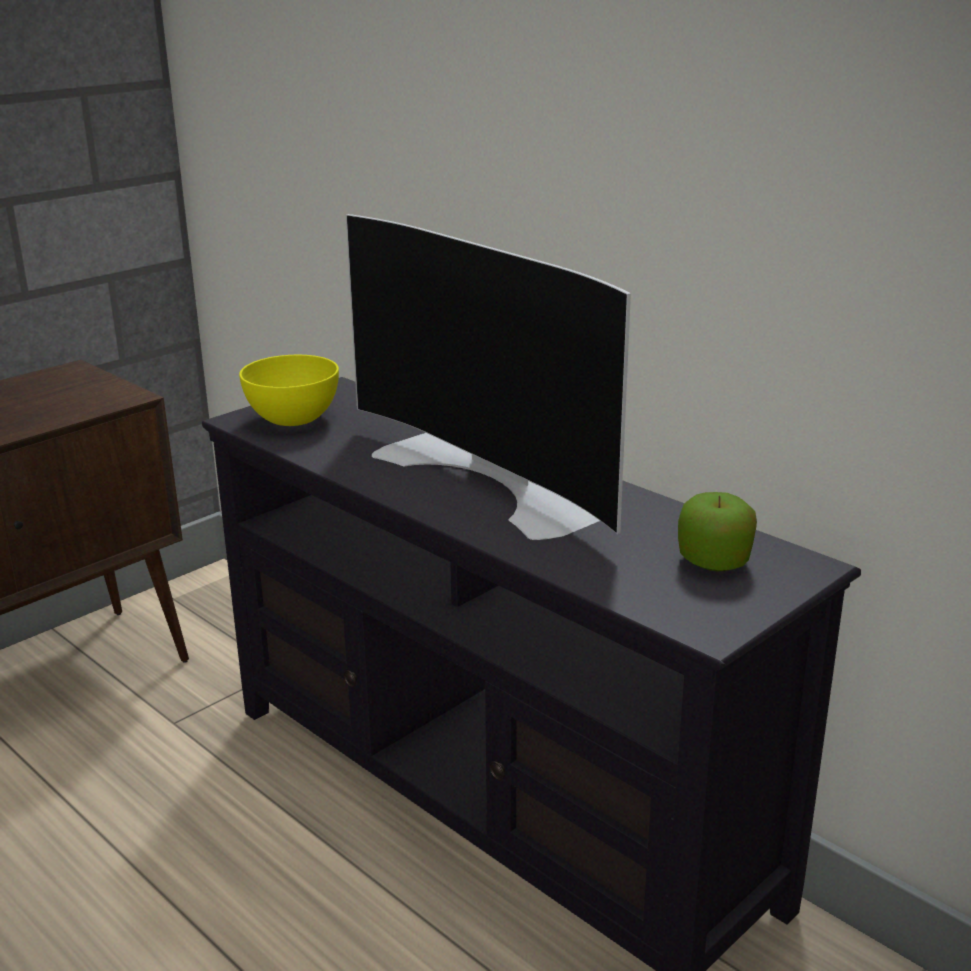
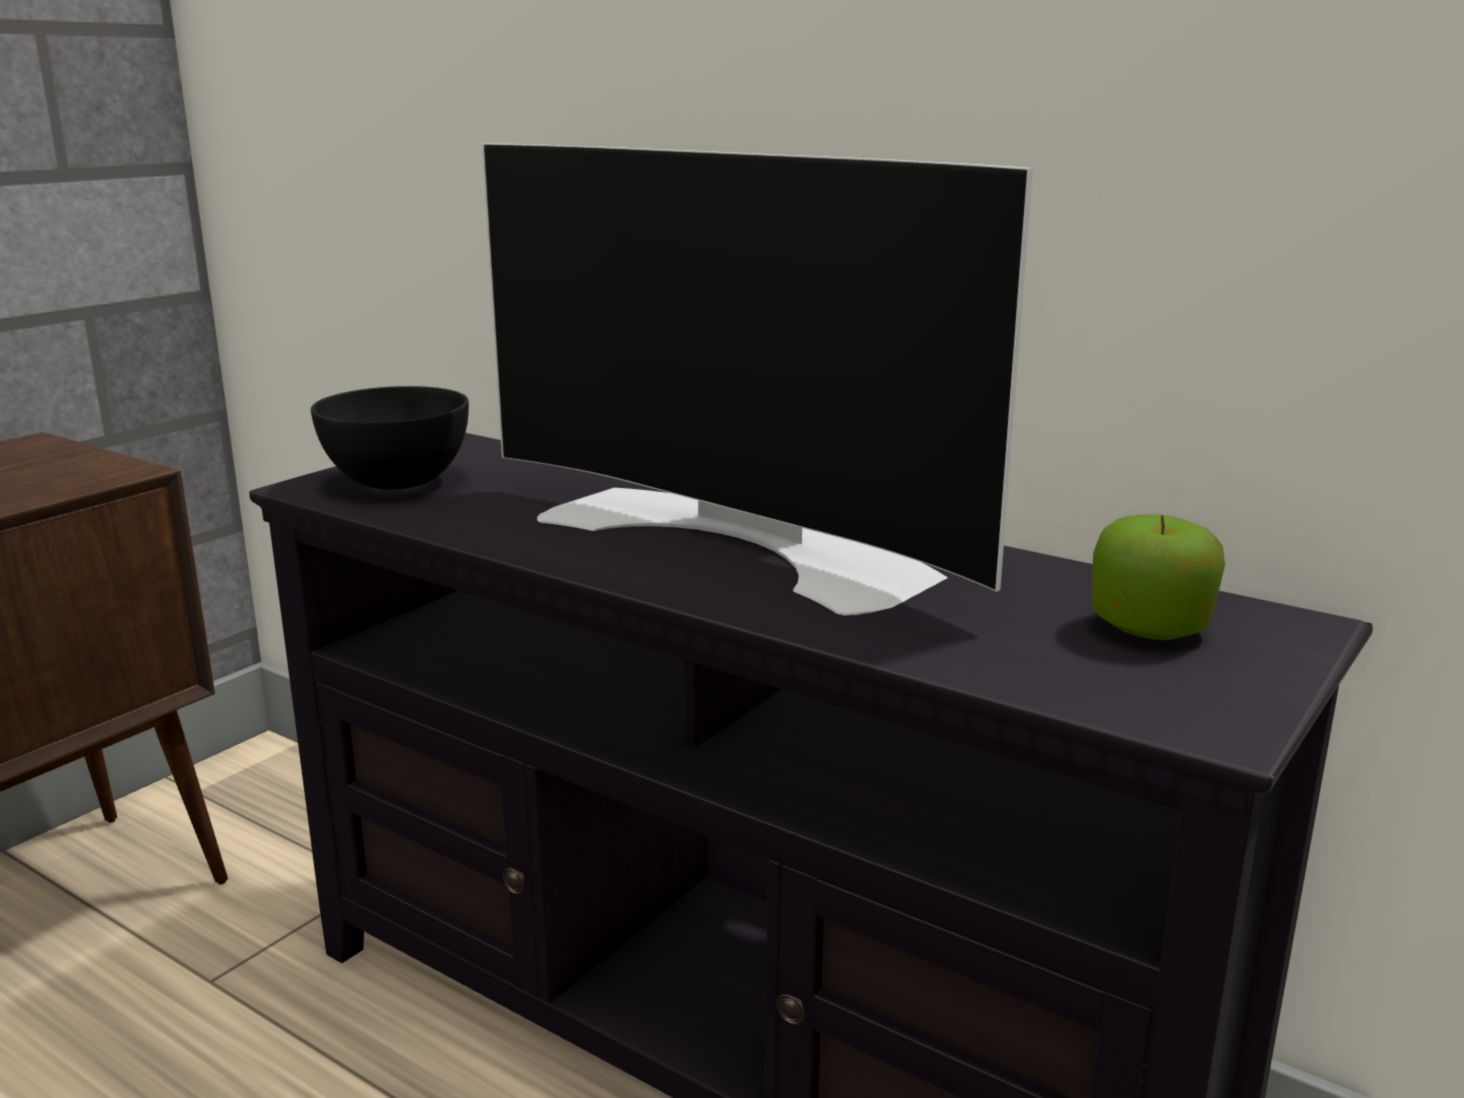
camera: 10 degrees left, 5 degrees down
(294, 419) = (398, 481): yellow bowl -> black bowl

